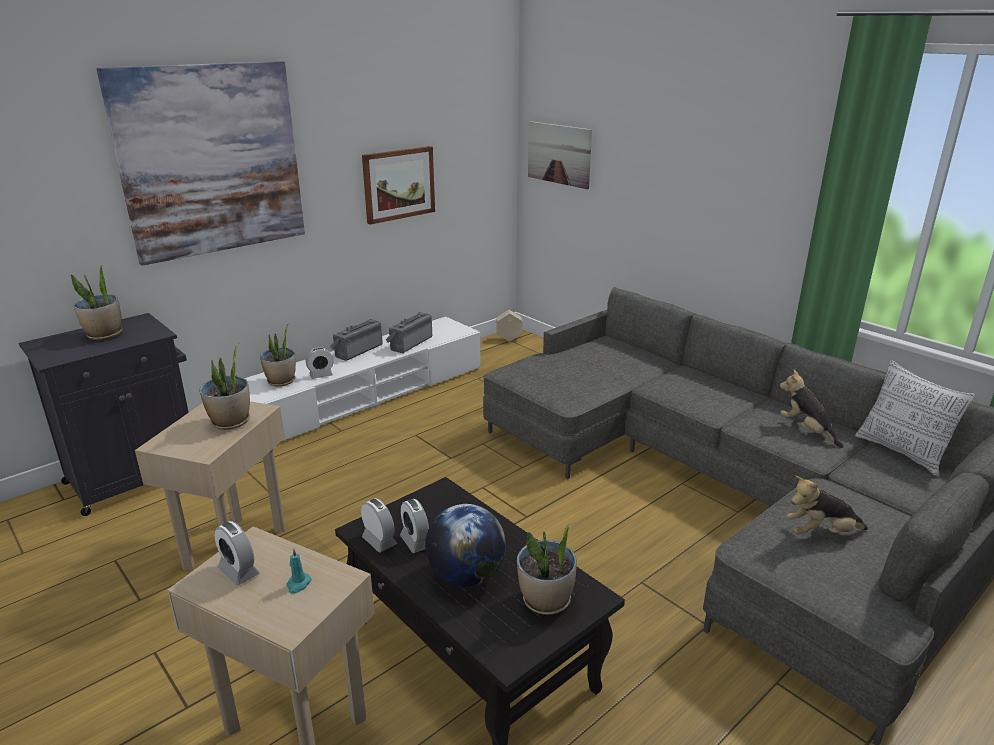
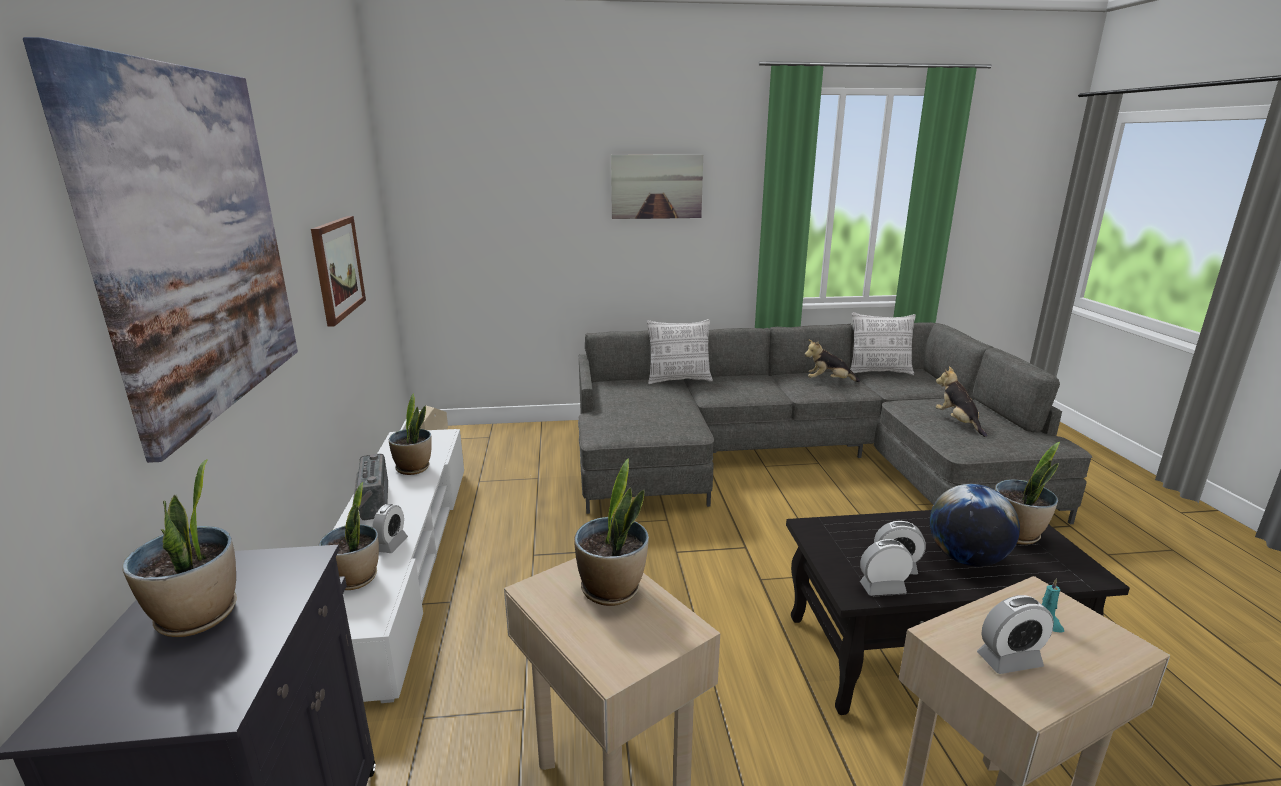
camera: 55 degrees left, 5 degrees down
(409, 343) = (414, 468): radio -> potted plant
(559, 154) = (457, 216): picture -> picture (656, 186)
(667, 362) = (679, 380): none -> pillow
(821, 533) = (958, 422): plush toy -> plush toy turned 135 degrees clockwise

